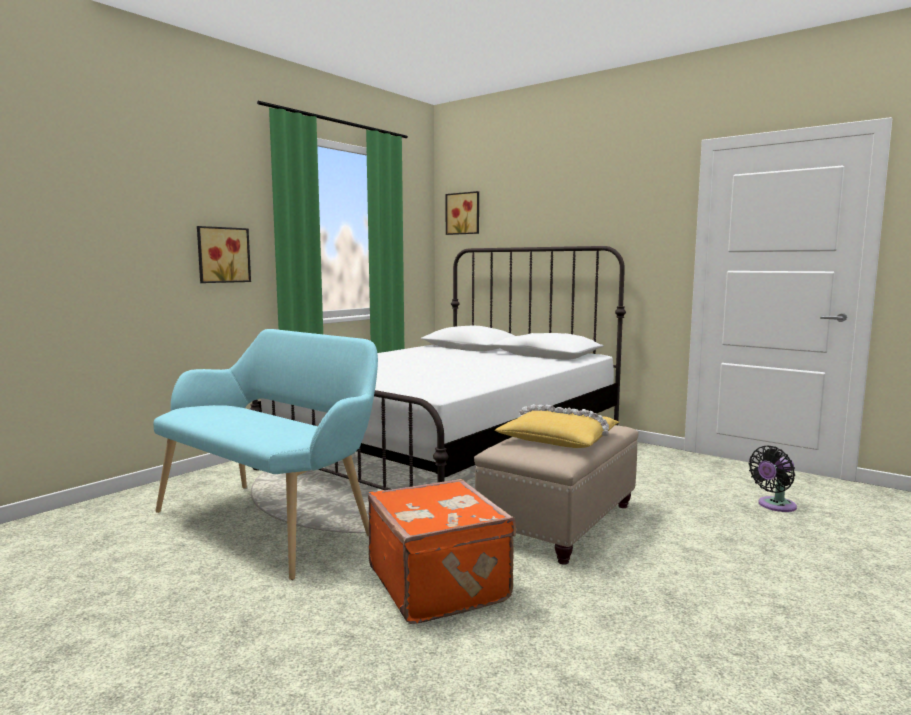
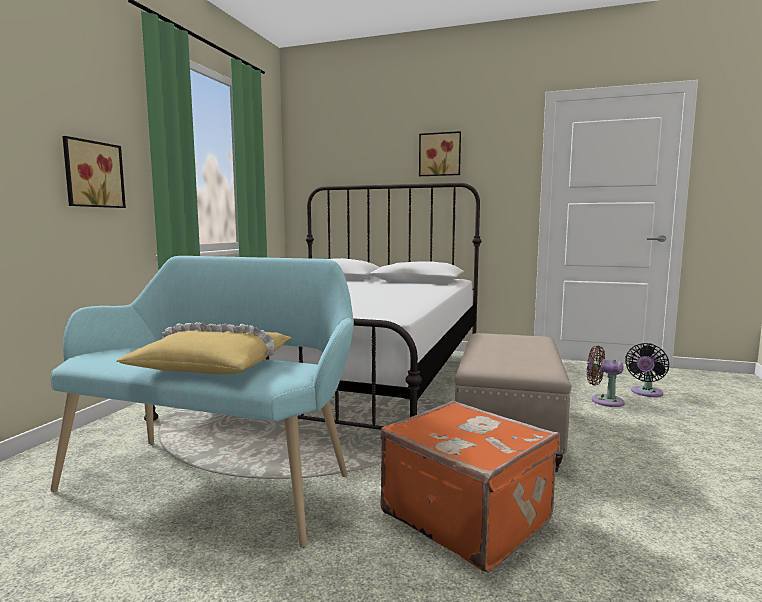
camera: 20 degrees left, 0 degrees up
(463, 213) = (315, 153): picture -> picture (440, 154)
(559, 438) = (511, 351): yellow pillow -> yellow pillow (214, 364)
(708, 507) = (603, 400): none -> brown fan

